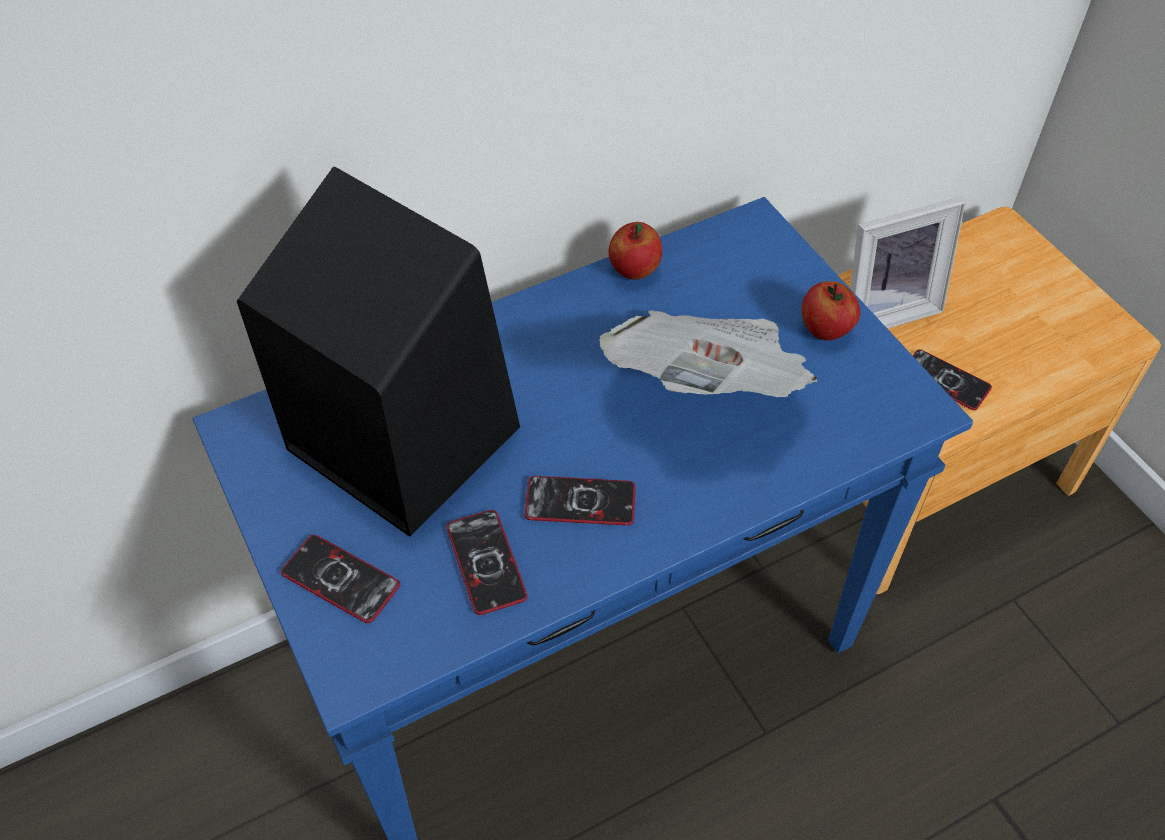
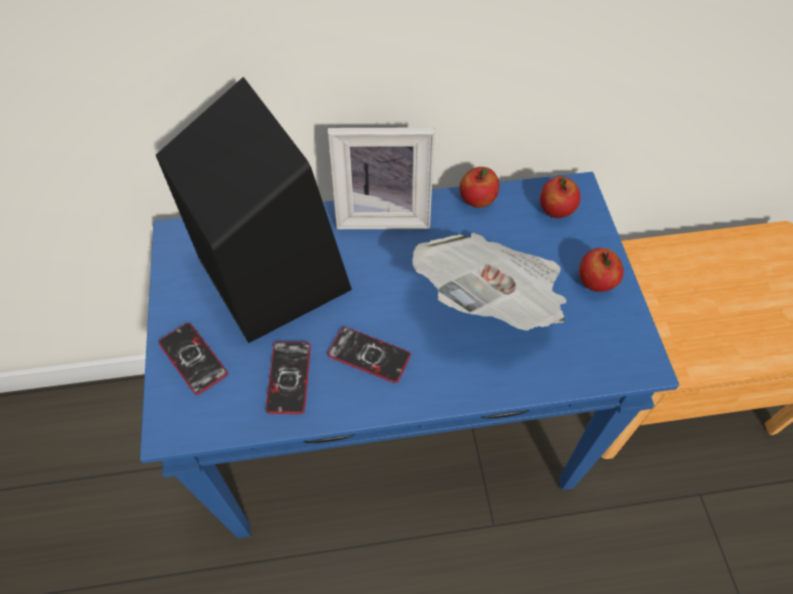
camera: 20 degrees right, 5 degrees up
(740, 256) = (556, 211): none -> apple
(883, 309) = (666, 272): picture frame -> picture frame (383, 213)
(945, 381) = (691, 337): phone -> none

